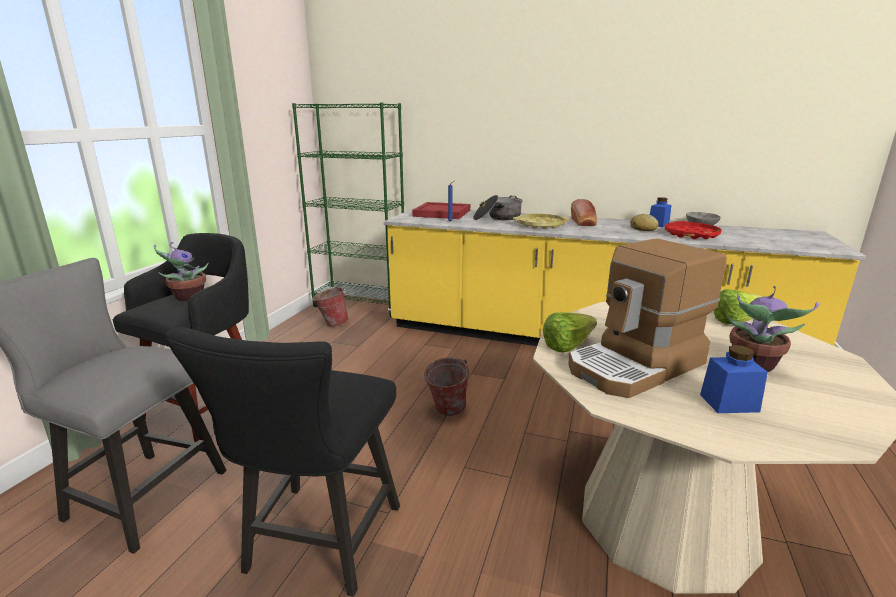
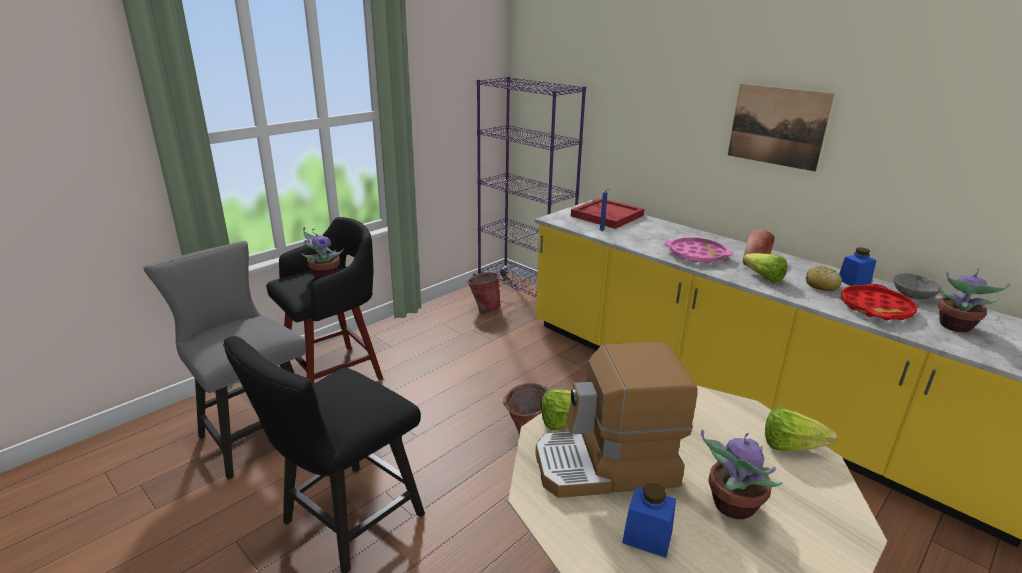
camera: 25 degrees right, 5 degrees up
(360, 306) = (524, 293): green bookcase -> purple bookcase
(497, 218) = (660, 234): cooking pot -> none
(540, 225) = (697, 255): yellow tray -> pink tray
(577, 115) = (777, 126): none -> picture
(599, 230) = (761, 276): none -> lettuce
(745, 236) = (954, 326): none -> potted plant

